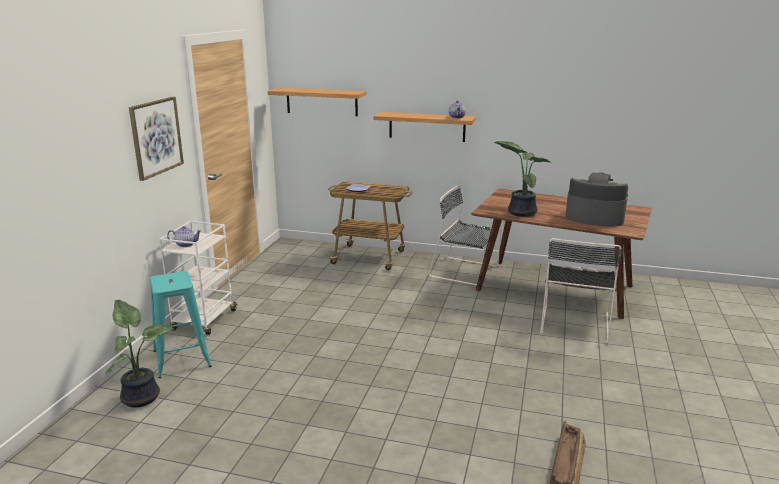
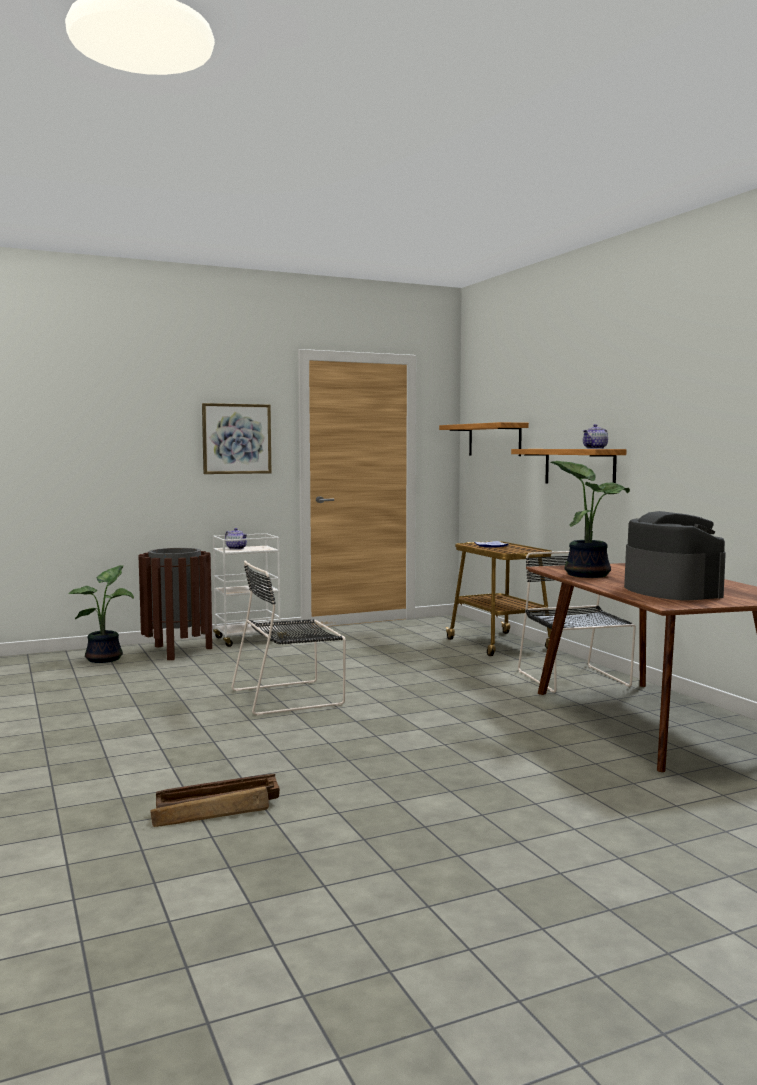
camera: 50 degrees right, 15 degrees down
(181, 358) = (177, 651): turquoise stool -> brown trash can
(575, 322) = (577, 750): black chair -> black chair (291, 697)

